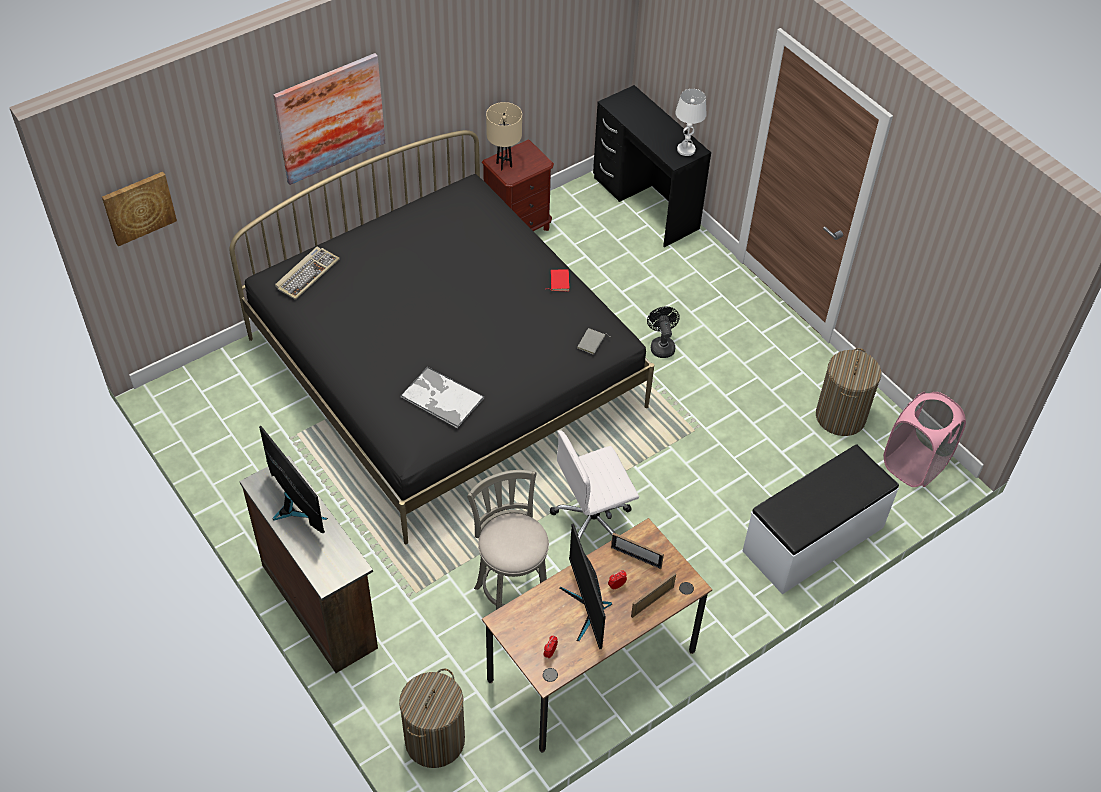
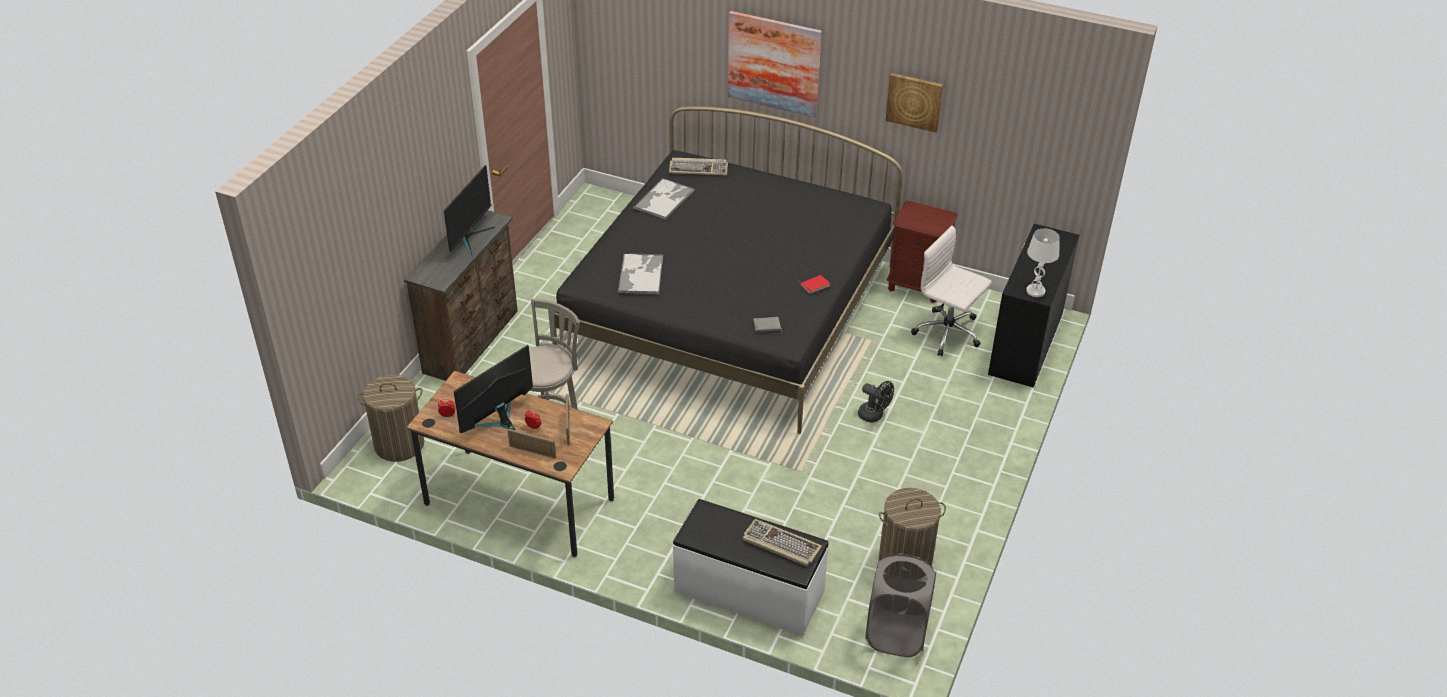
camera: 60 degrees right, 10 degrees down
(138, 207) = (614, 34): picture -> picture (914, 101)
(334, 324) = (664, 199): none -> tray
(504, 165) = (913, 212): beige table lamp -> none
(593, 522) = (655, 448): white office chair -> white office chair (948, 333)
(661, 345) = (874, 416): black fan -> black fan turned 75 degrees clockwise
(844, 478) = (780, 544): none -> keyboard
(914, 464) = (896, 634): pink laundry basket -> grey laundry basket

